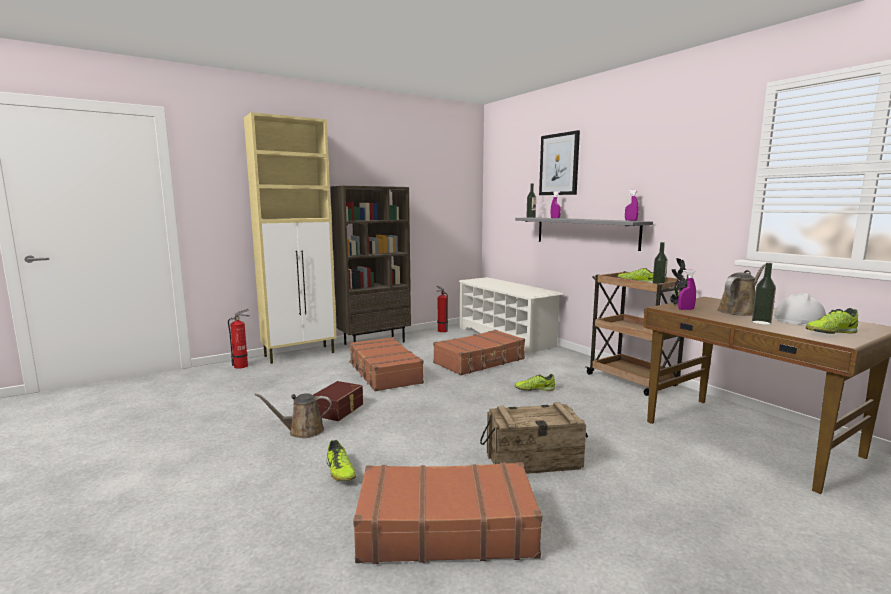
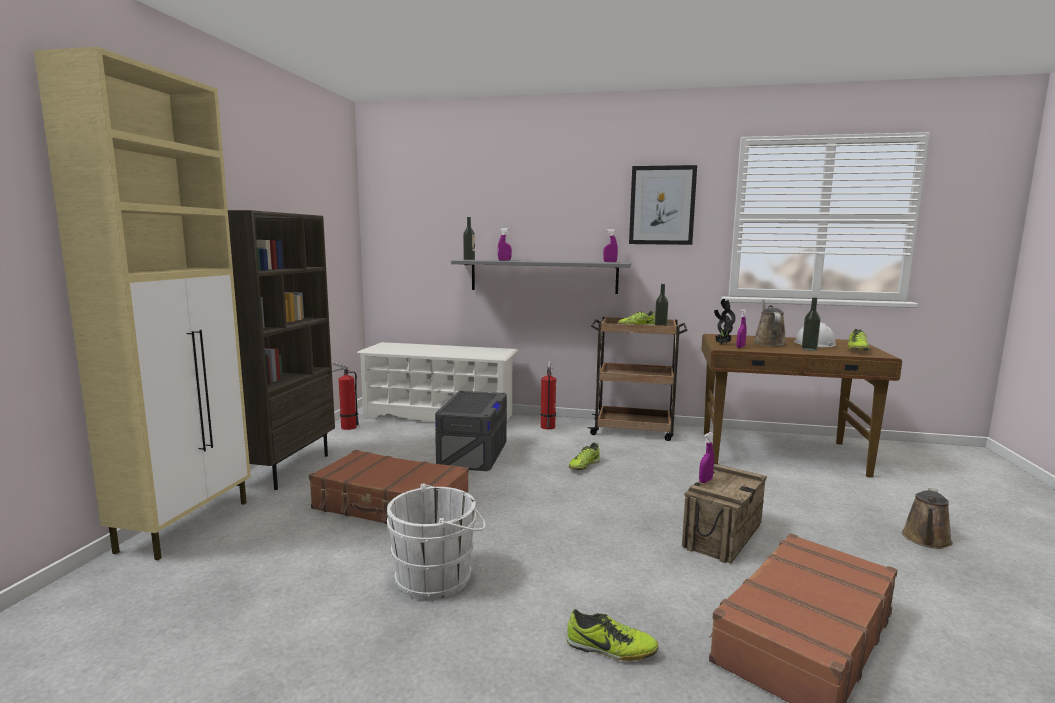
camera: 45 degrees left, 0 degrees up
(242, 365) = (99, 586): fire extinguisher -> fire extinguisher (548, 426)
(302, 431) = (455, 630): brown watering can -> brown watering can (926, 540)
(339, 409) = (438, 577): brown storage box -> white bucket
(480, 361) = (473, 453): brown suitcase -> grey storage box
(523, 408) = (705, 481): none -> purple spray bottle
(559, 164) = (499, 195): picture -> picture (662, 205)

